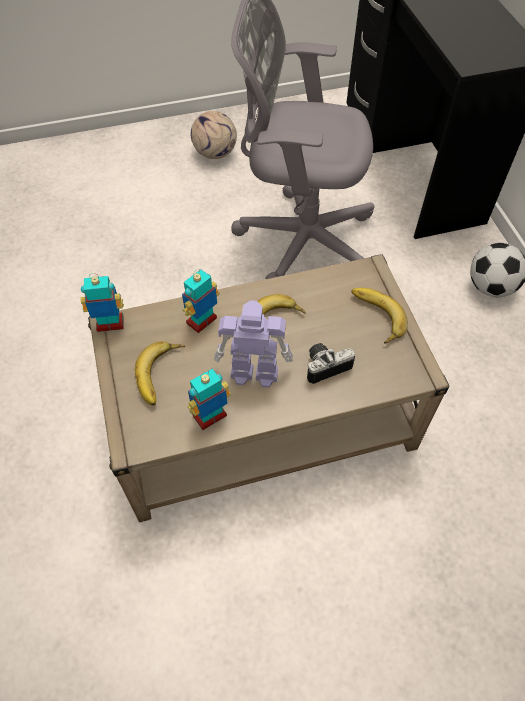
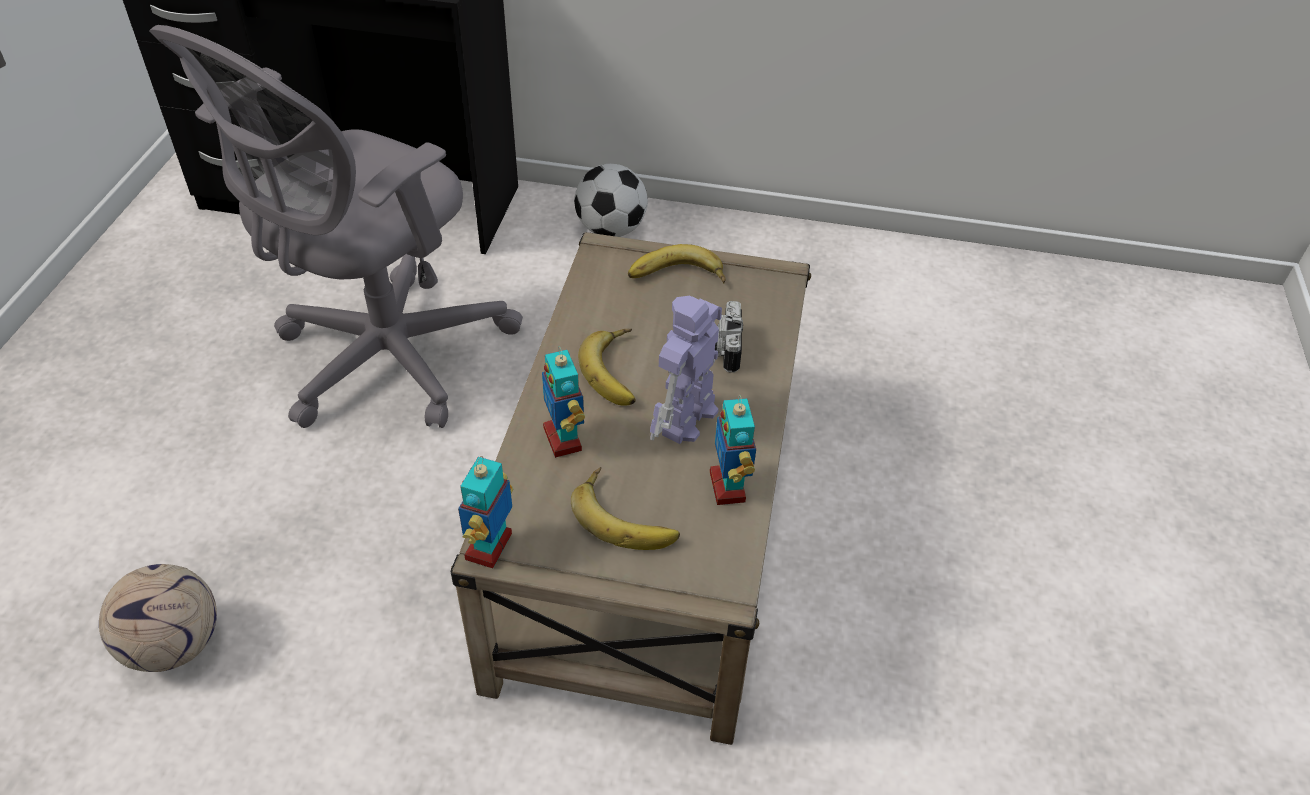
camera: 65 degrees left, 10 degrees down
(215, 153) = (108, 383): football -> football (173, 644)

